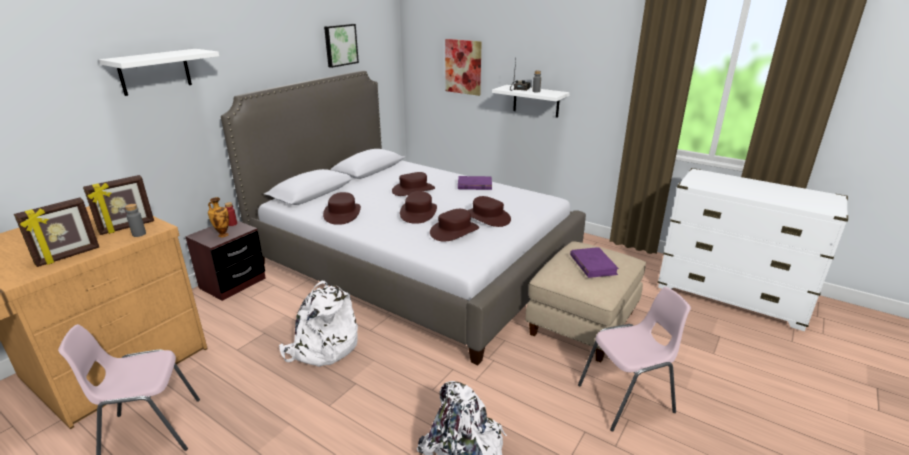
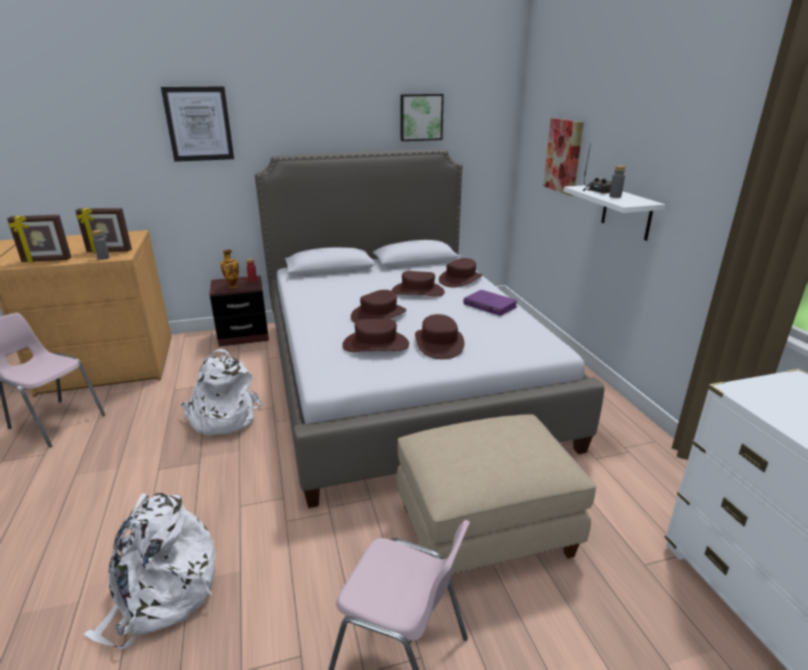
camera: 40 degrees right, 0 degrees up
(155, 72) = (199, 124): white shelf -> picture
(342, 214) = (317, 294): brown hat -> brown hat (460, 279)
(593, 265) = (486, 451): purple book -> none

